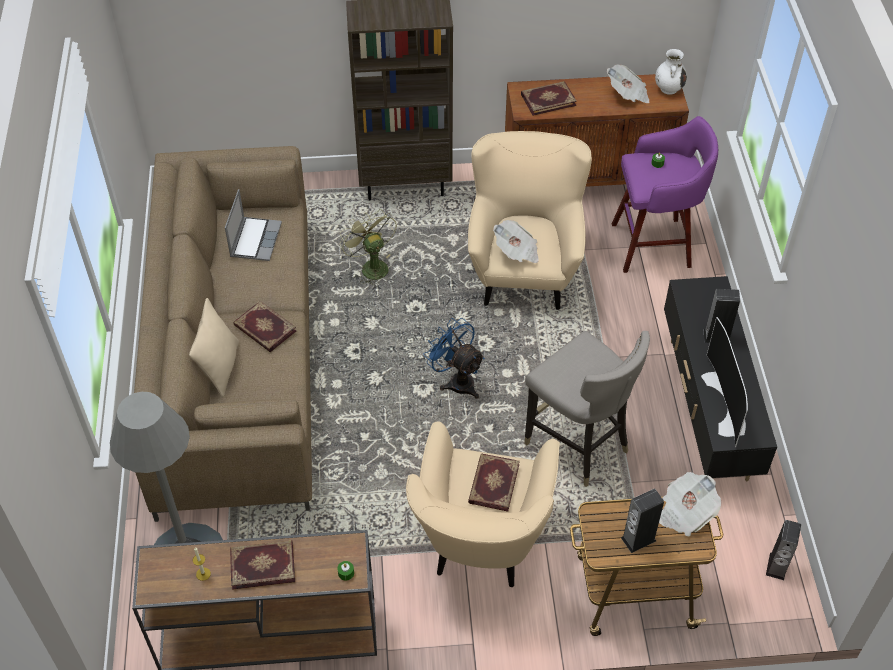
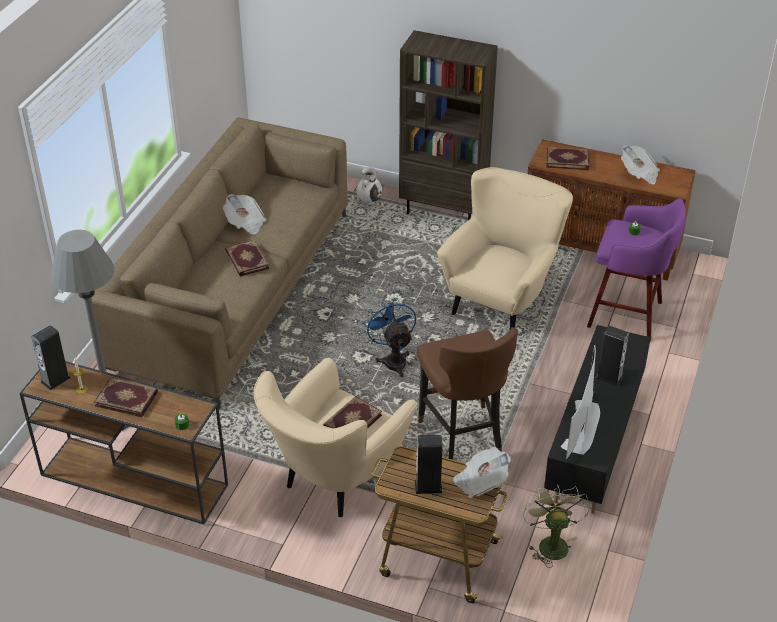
camera: 25 degrees right, 10 degrees down
(220, 368) = (197, 275): beige pillow -> none
(255, 239) = (280, 200): laptop -> none
(371, 266) = (377, 260): green fan -> green fan (551, 543)
(517, 251) = (483, 269): newspaper -> newspaper (245, 223)
(578, 445) = (462, 438): grey stool -> brown stool
(668, 88) = (679, 179): white vase -> white vase (369, 200)
(777, 566) = (576, 585): speaker -> speaker (55, 380)

